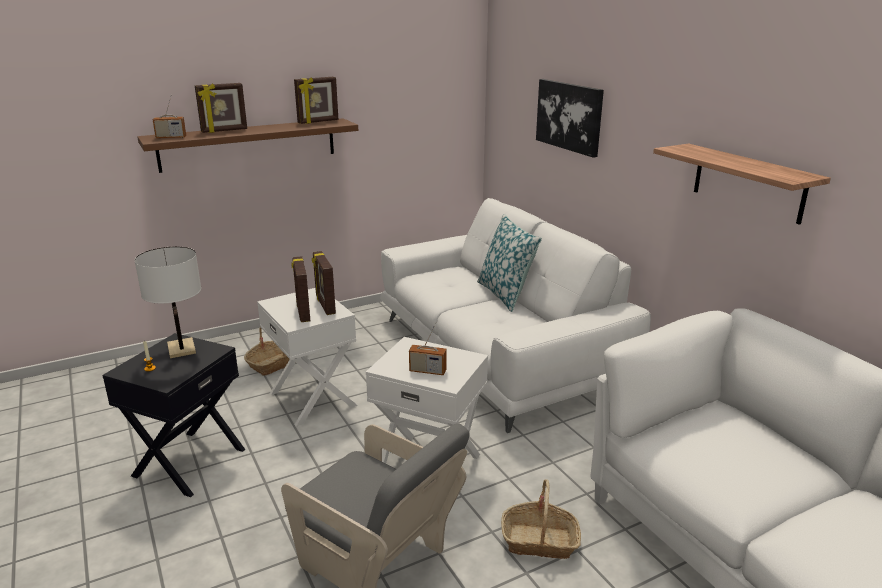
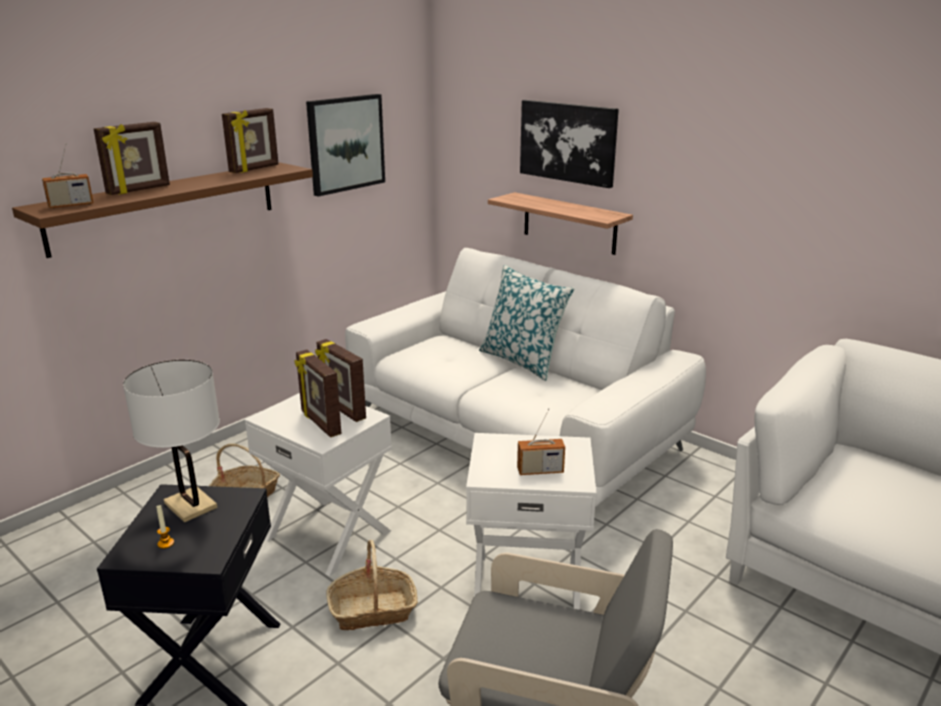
camera: 20 degrees left, 0 degrees up
(402, 107) = (345, 143): none -> picture
(539, 541) = (707, 646): basket -> basket (373, 610)
(748, 183) = (827, 202): shelf -> shelf (569, 223)

